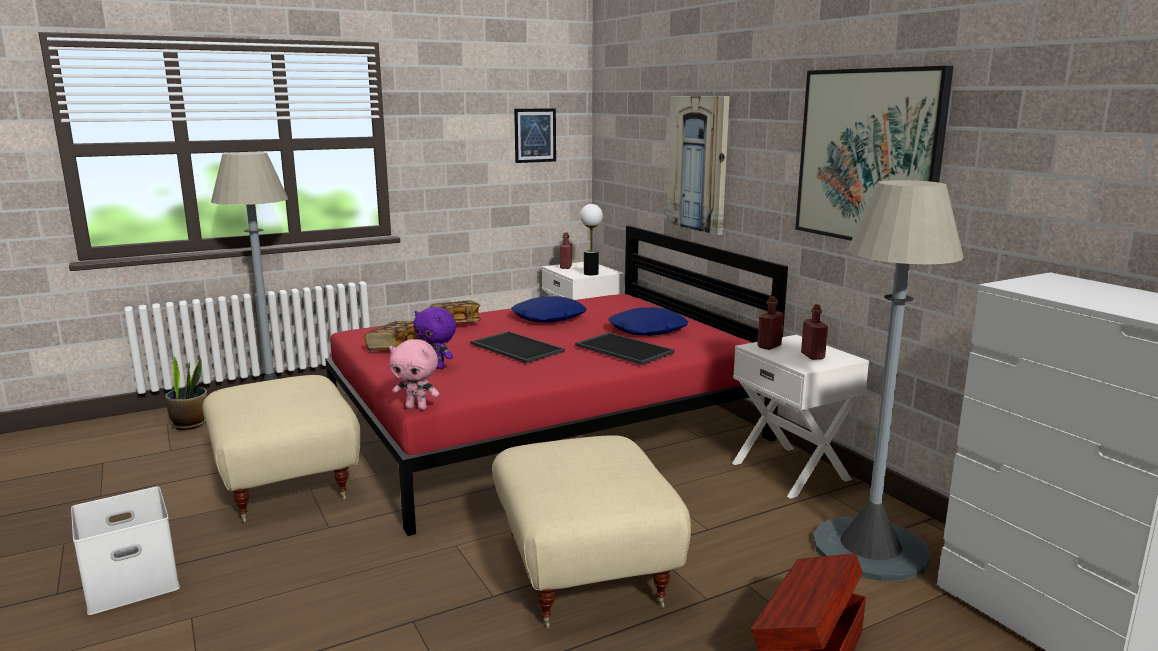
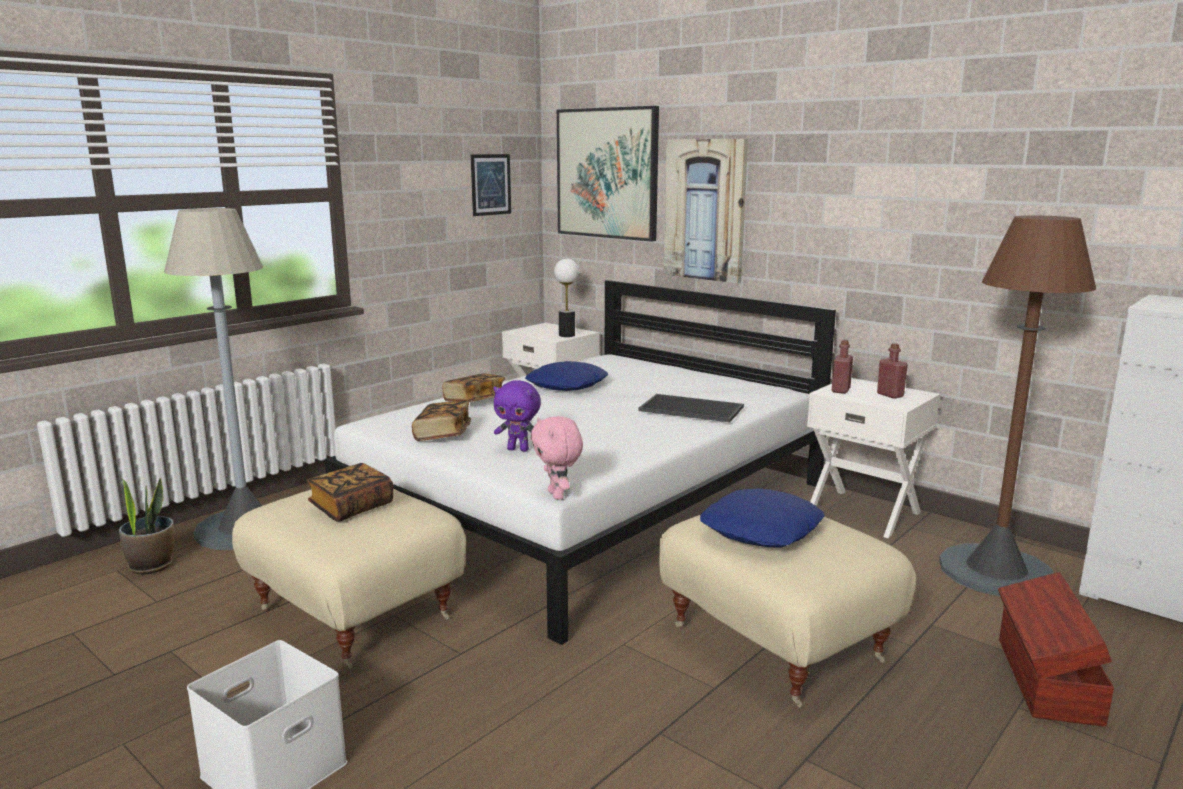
camera: 20 degrees left, 0 degrees up
(279, 396) = (351, 507): none -> book
(417, 407) = (557, 495): pink plush toy -> pink plush toy turned 75 degrees clockwise
(515, 348) = (577, 420): tray -> none
(546, 427) = (592, 506): red bed -> white bed
(565, 267) = (530, 330): red bottle -> none
(648, 330) = (685, 388): blue pillow -> blue pillow (762, 530)
(868, 156) = (932, 196): picture -> picture (607, 173)
(870, 549) = (996, 571): grey floor lamp -> brown floor lamp

